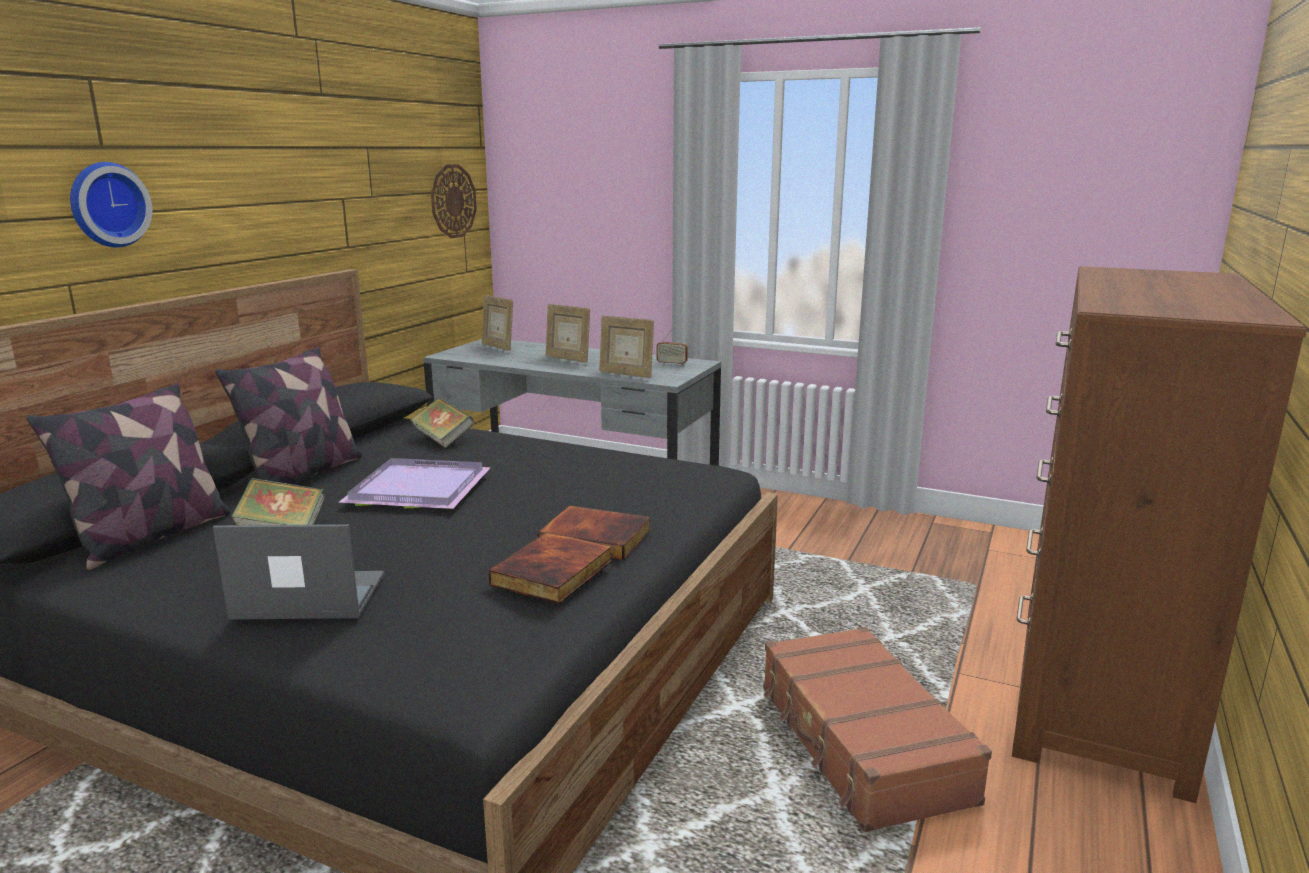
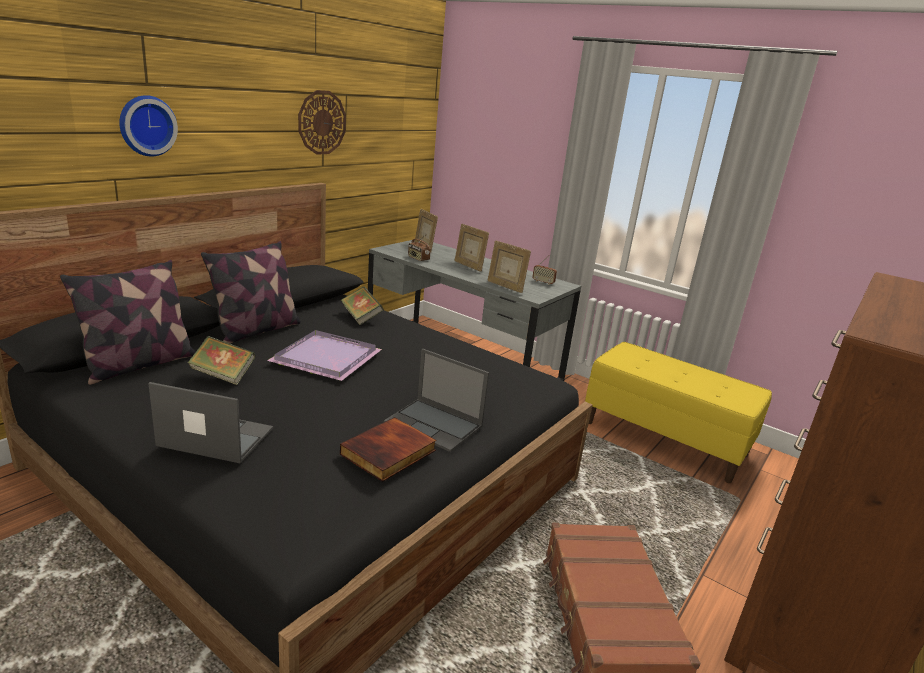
camera: 10 degrees right, 5 degrees up
(453, 201) = (407, 137): wall clock -> wall clock (322, 122)
(496, 359) = (418, 258): none -> radio
(597, 537) = (434, 425): book -> laptop
(865, 536) = (665, 438): none -> yellow bench

